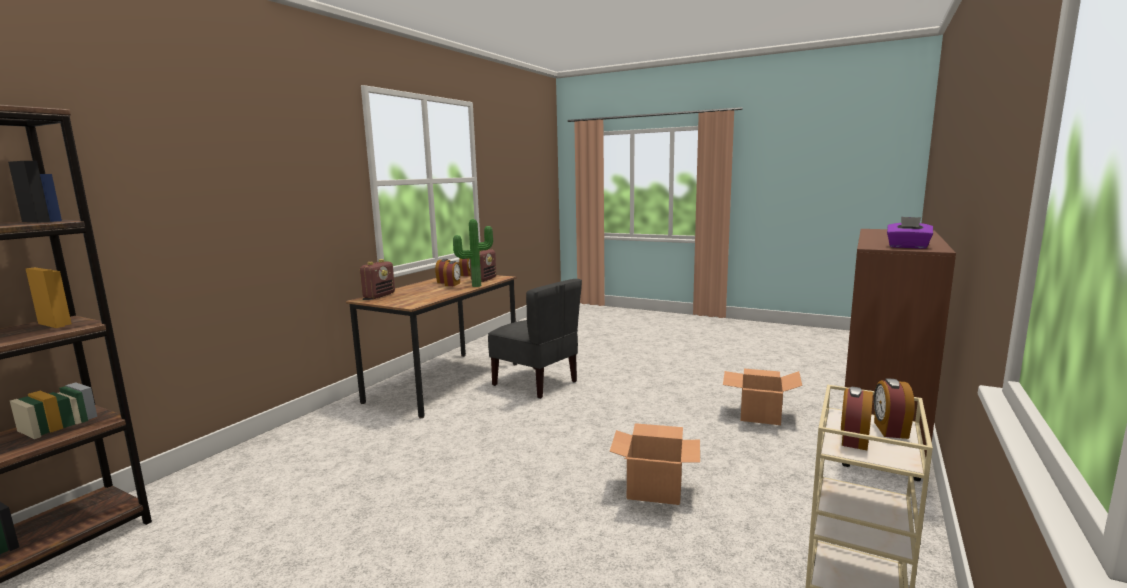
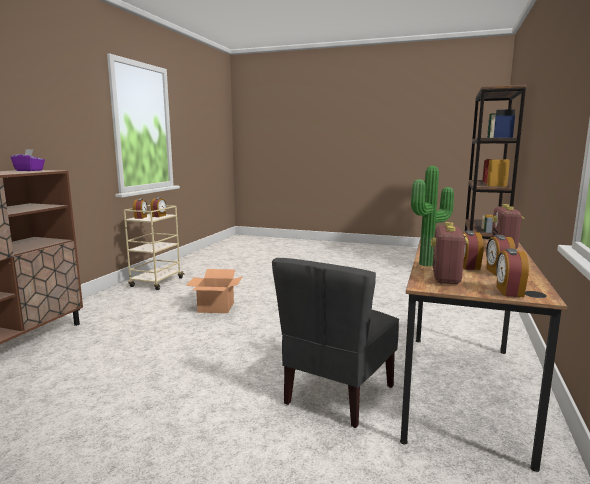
camera: 170 degrees right, 0 degrees up
(536, 383) = (337, 394): grey chair -> grey chair turned 90 degrees counterclockwise
(760, 415) = (85, 361): cardboard box -> none

